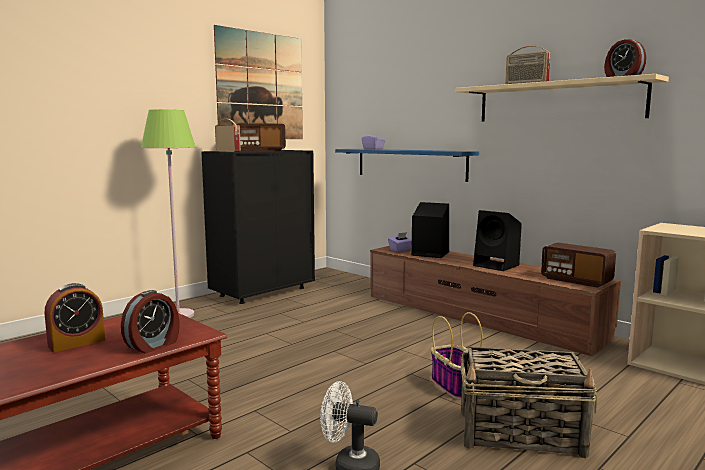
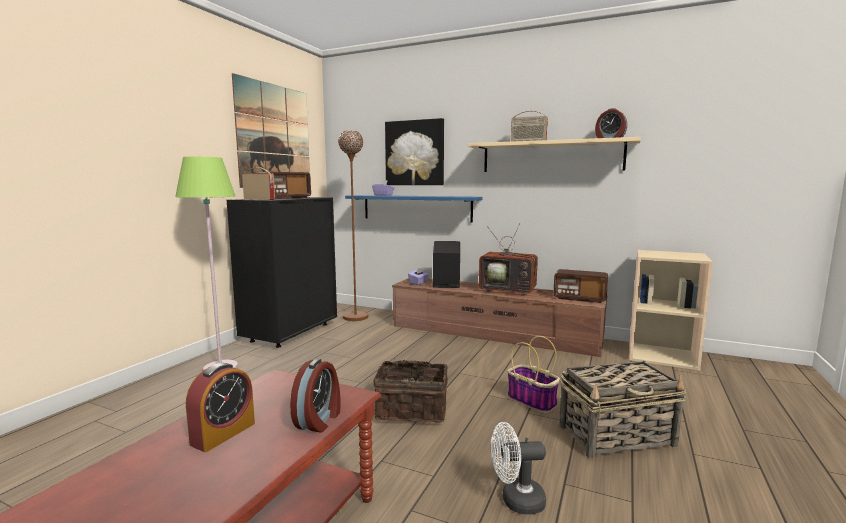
camera: 20 degrees left, 0 degrees up
(320, 374) = (412, 409): none -> basket
(338, 284) = (355, 317): none -> brown floor lamp
(409, 100) = (415, 153): none -> picture
(497, 265) = (510, 291): black speaker -> television

